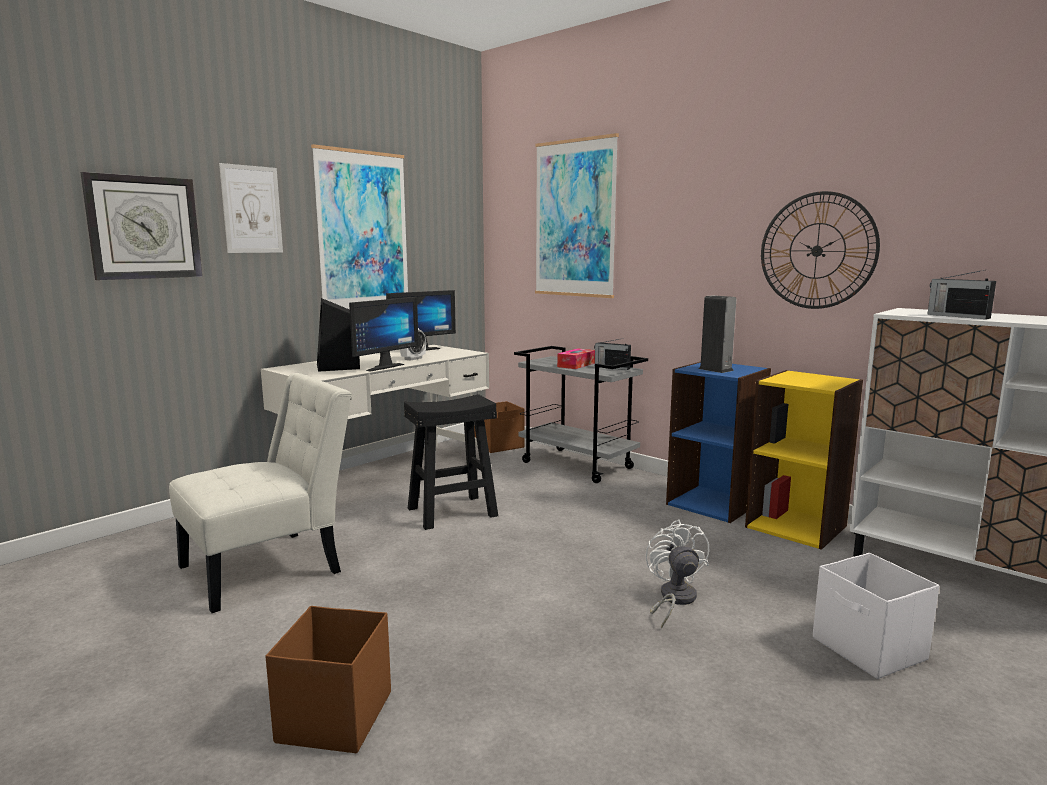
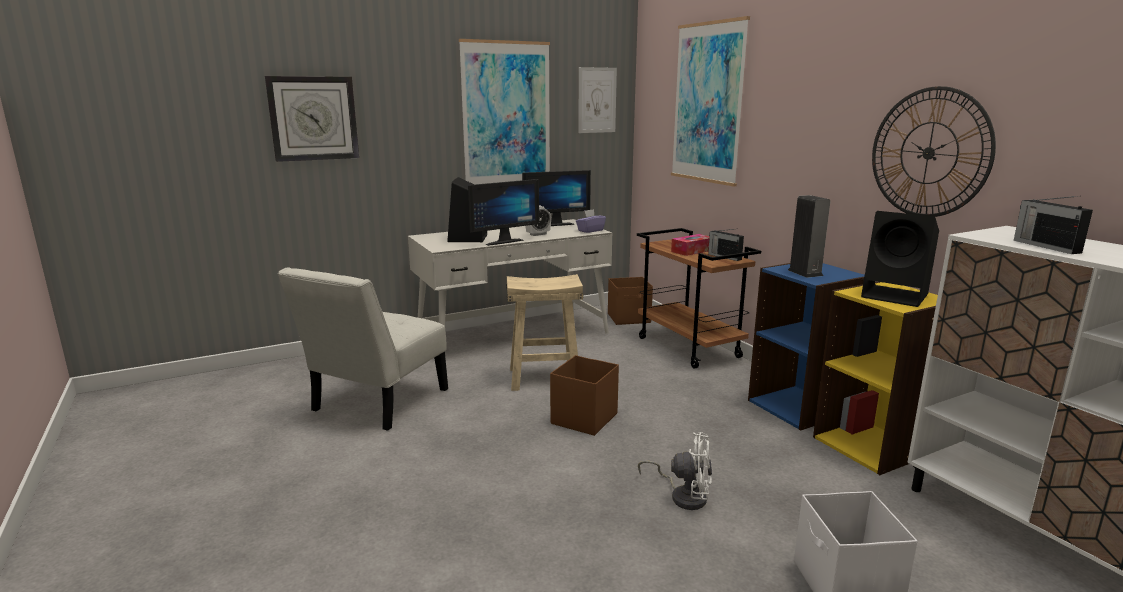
camera: 20 degrees right, 5 degrees up
(252, 209) = (403, 99): picture -> picture (597, 100)
(270, 567) = (376, 403): white chair -> white chair turned 135 degrees clockwise
(334, 718) = (346, 534): brown storage box -> brown storage box (583, 419)
(452, 512) = (544, 378): black stool -> beige stool
(464, 352) = (590, 230): none -> purple tissue box
(578, 465) = (689, 348): grey cart -> brown cart
(673, 599) = (684, 496): white fan -> white fan turned 90 degrees clockwise
(812, 380) = (896, 296): none -> black speaker

